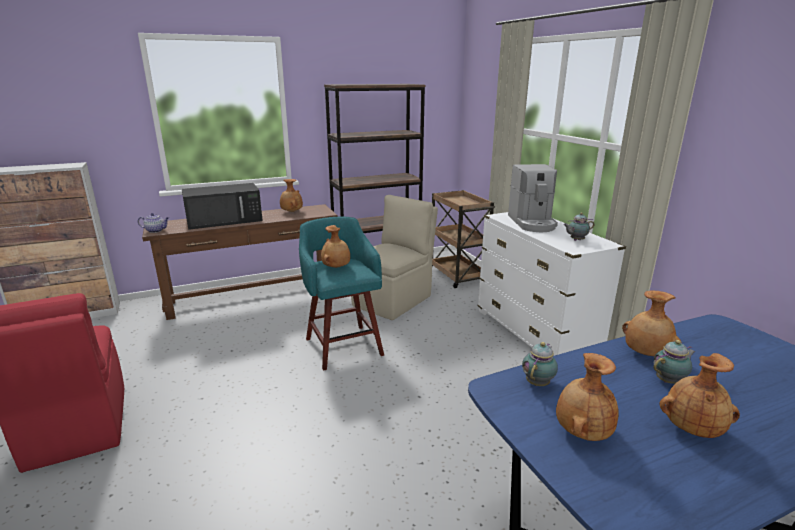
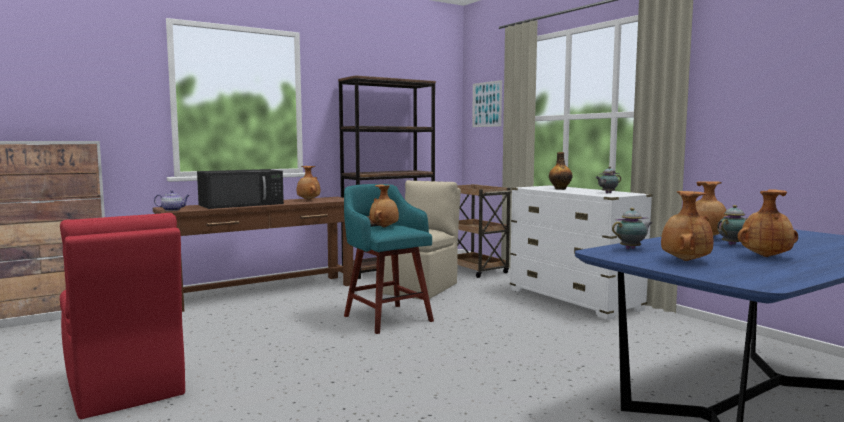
camera: 10 degrees left, 15 degrees down
(482, 106) = (487, 104): none -> picture
(532, 223) = (560, 189): coffee machine -> bottle
(538, 383) = (631, 249): teapot -> teapot turned 45 degrees clockwise

